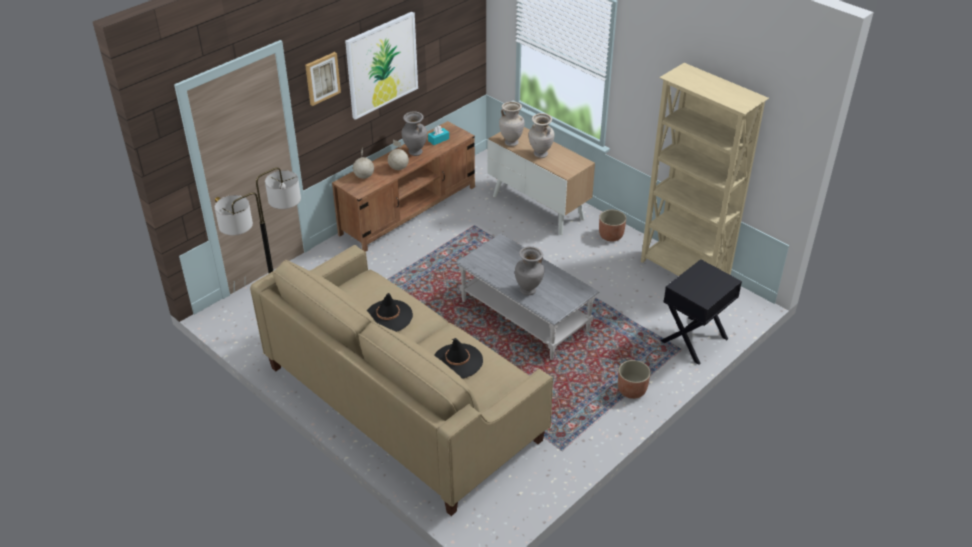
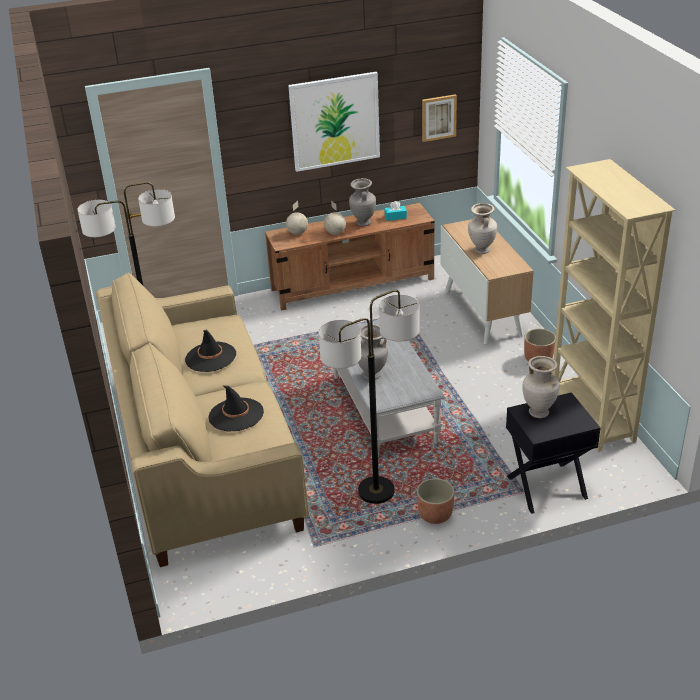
camera: 30 degrees right, 5 degrees down
(322, 78) = (258, 118): picture -> picture (438, 117)
(511, 143) = (461, 233): beige vase -> beige vase (539, 412)
(573, 388) = (376, 491): none -> floor lamp

